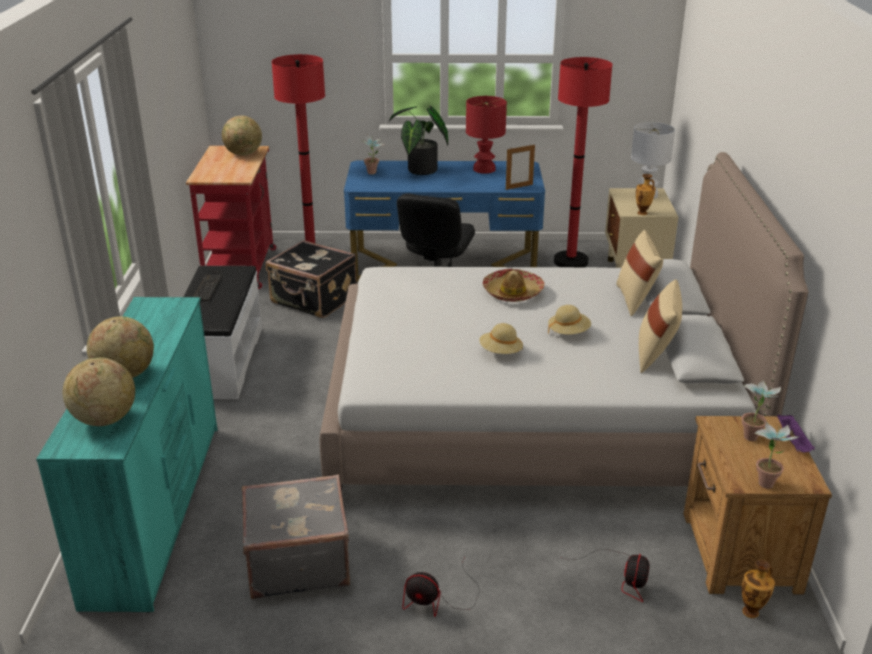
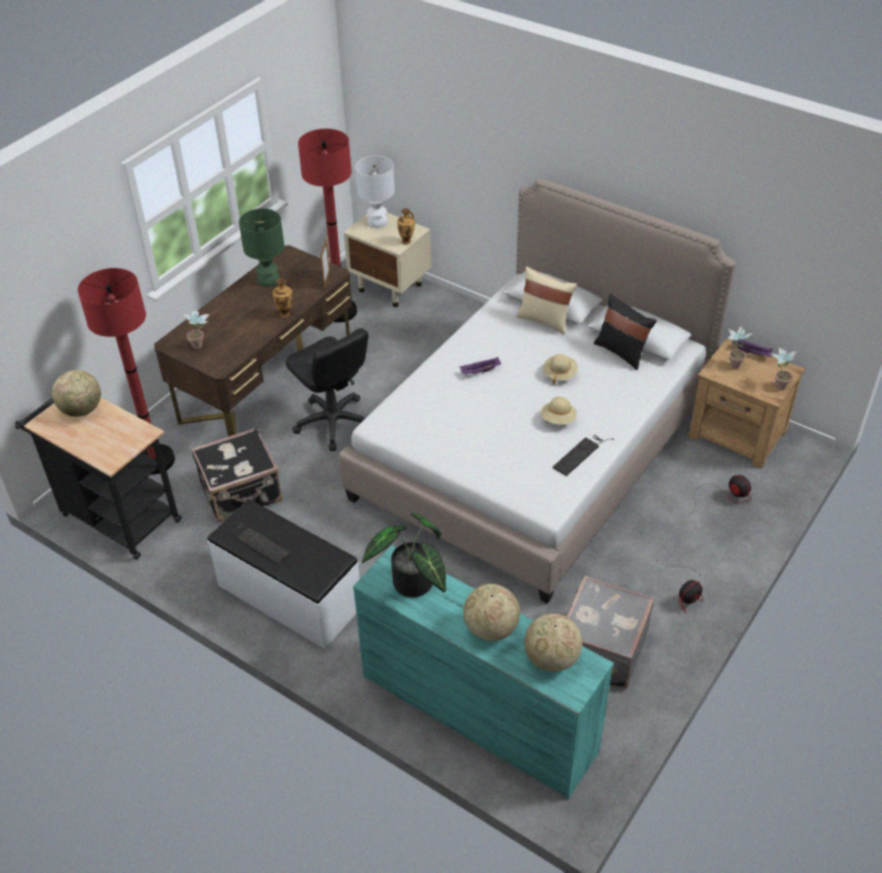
camera: 55 degrees left, 15 degrees up
(241, 265) = (115, 515): red cart -> black cart
(419, 171) = (228, 317): potted plant -> potted plant (413, 586)
(444, 265) = (267, 384): blue desk -> brown desk
(466, 380) = (581, 453): none -> keyboard
(484, 169) = (268, 279): red table lamp -> green table lamp
(513, 292) = (480, 371): hat -> purple tray
(655, 355) = (622, 352): beige pillow -> black pillow
(751, 612) = (785, 460): vase -> vase (285, 314)

